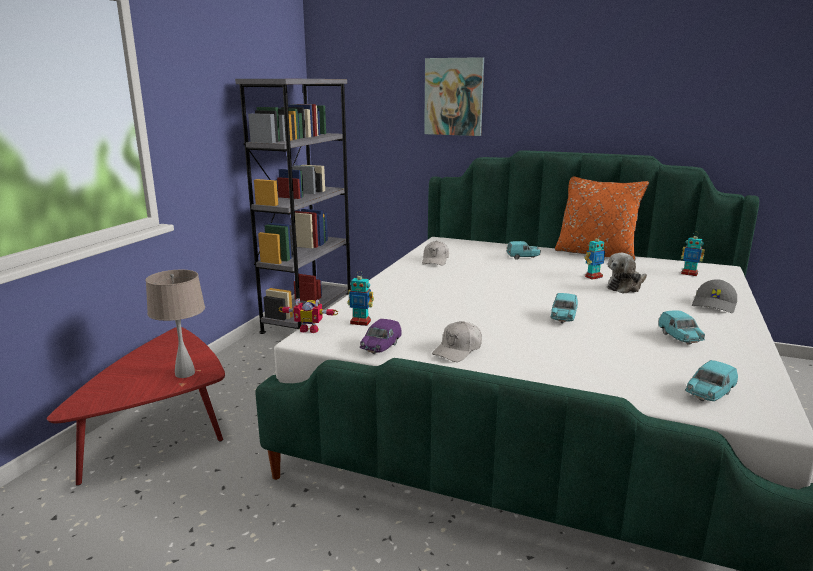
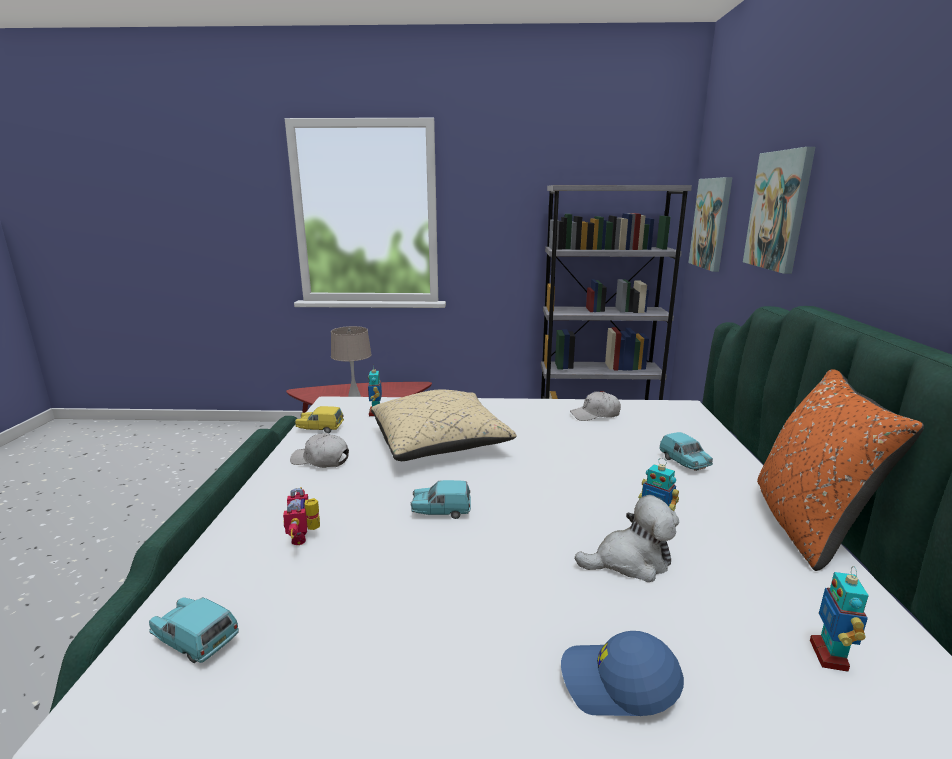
camera: 70 degrees right, 0 degrees up
(310, 329) = (353, 399): toy robot -> toy robot (305, 536)
(354, 109) = (711, 223): none -> picture
(380, 347) = (320, 429): purple toy car -> yellow toy car
(453, 307) = (440, 444): none -> beige pillow
(625, 287) = (630, 561): plush toy -> plush toy turned 135 degrees clockwise
(679, 338) = (405, 620): turquoise toy car -> none
(715, 305) = (618, 684): grey cap -> blue cap

